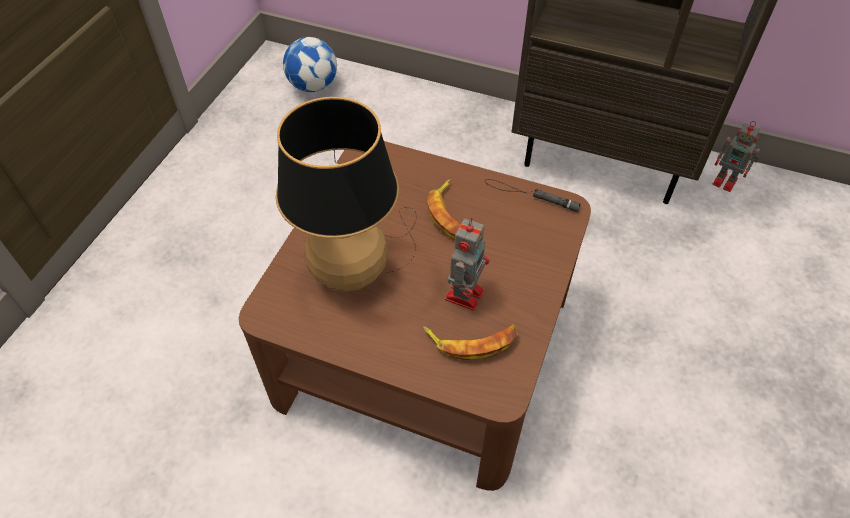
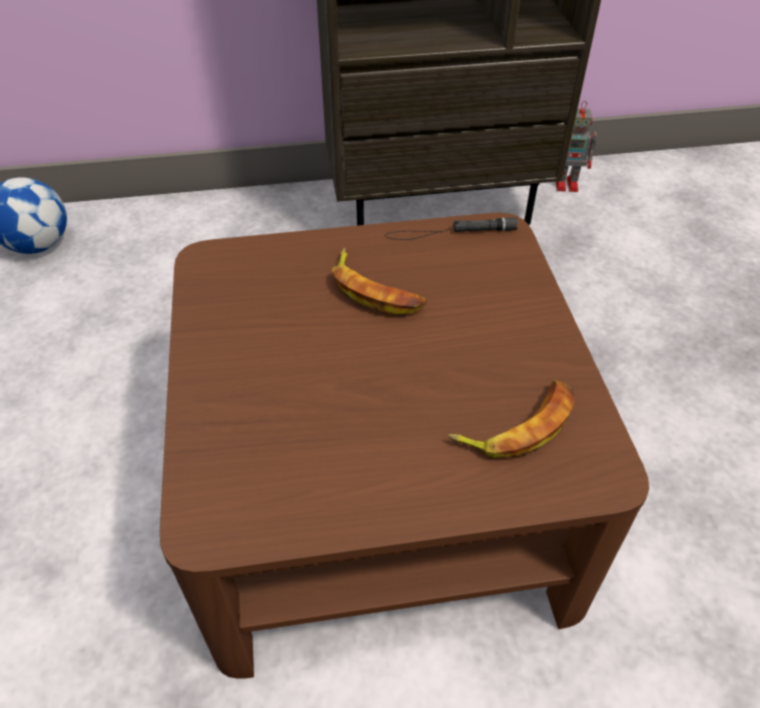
camera: 30 degrees left, 5 degrees down
(357, 264) = (295, 399): table lamp -> none
(465, 293) = (463, 372): toy robot -> none

